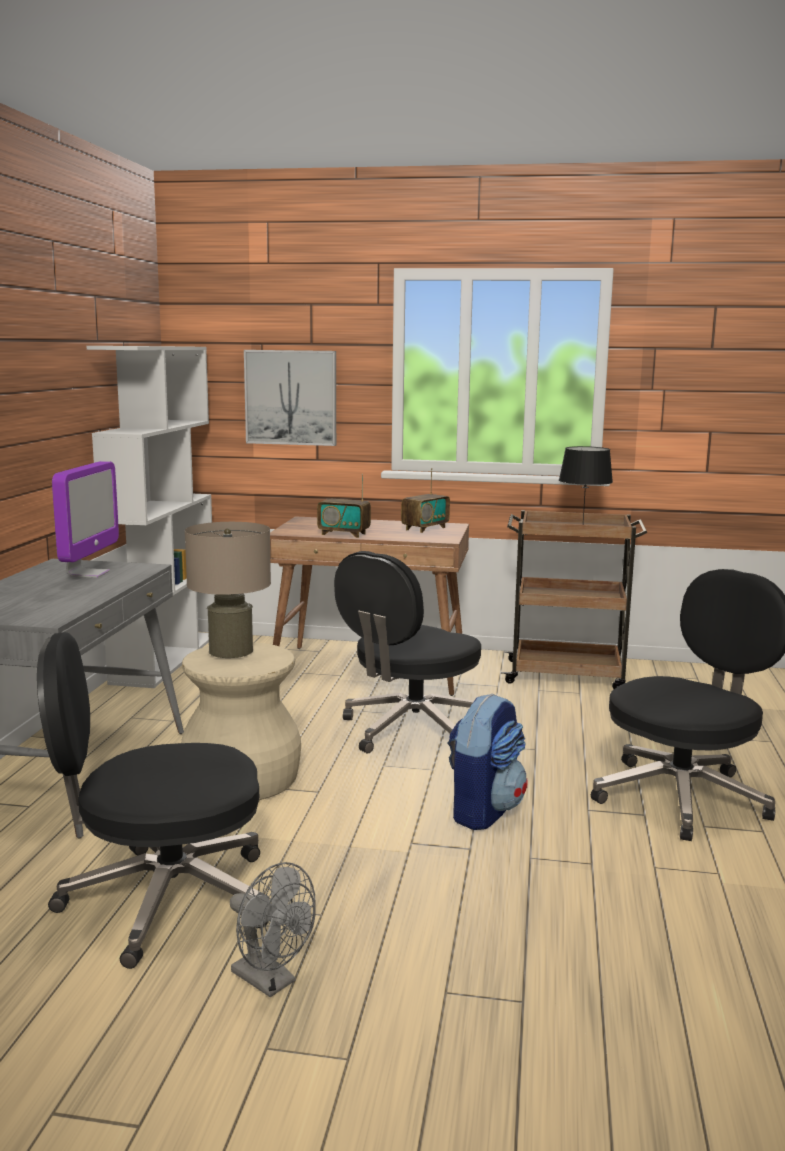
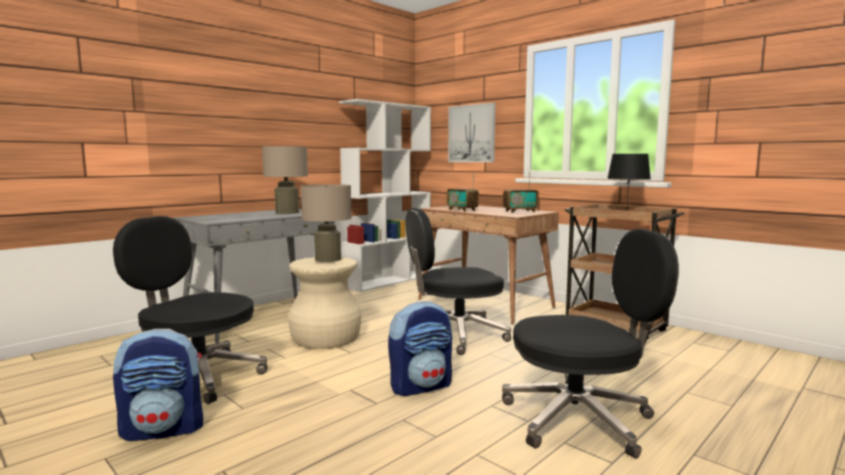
camera: 35 degrees right, 5 degrees down
(88, 574) = (287, 212): monitor -> beige table lamp
(271, 981) = (164, 429): grey fan -> backpack

